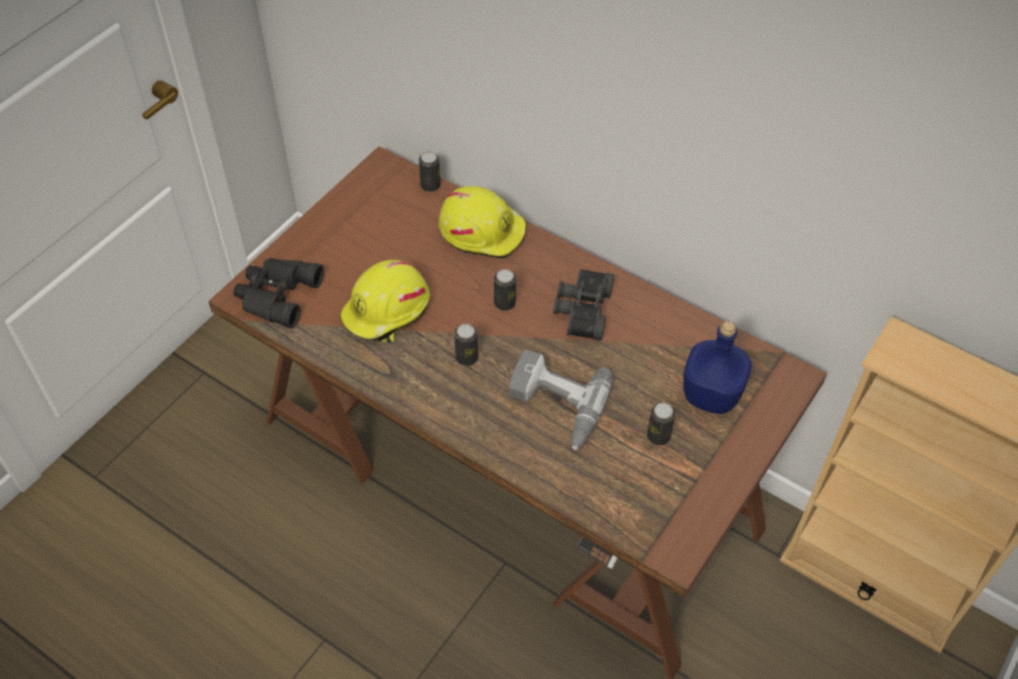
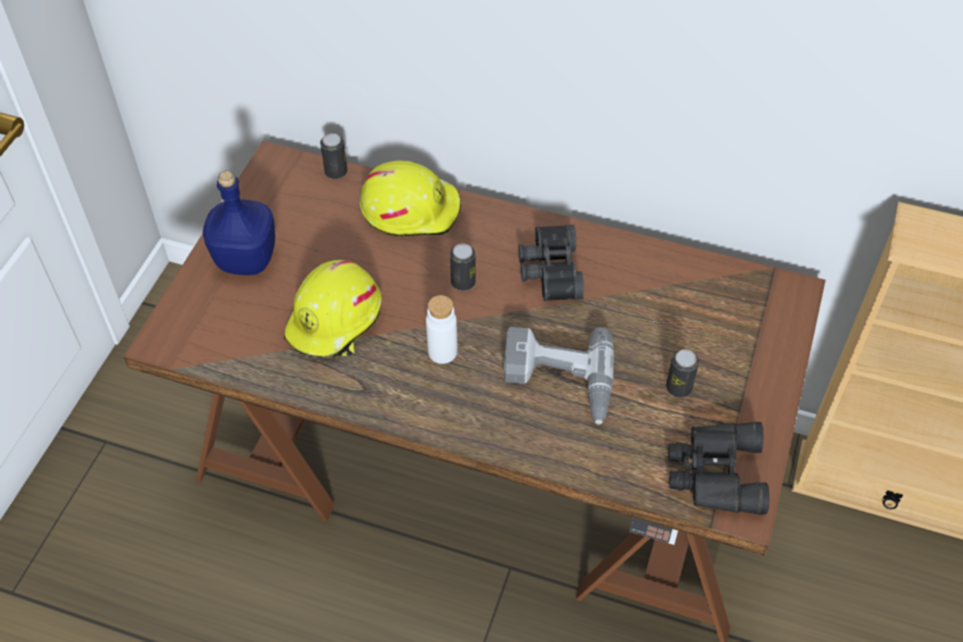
camera: 15 degrees left, 0 degrees up
(275, 295) = (201, 331): black binoculars -> black binoculars (714, 473)
(466, 358) = (442, 352): can -> white bottle
(709, 395) = (716, 331): blue bottle -> blue bottle (245, 259)

